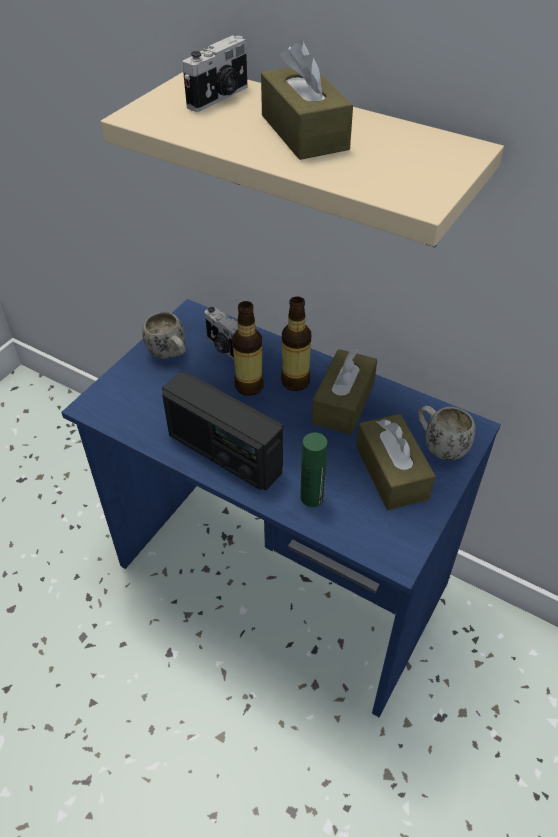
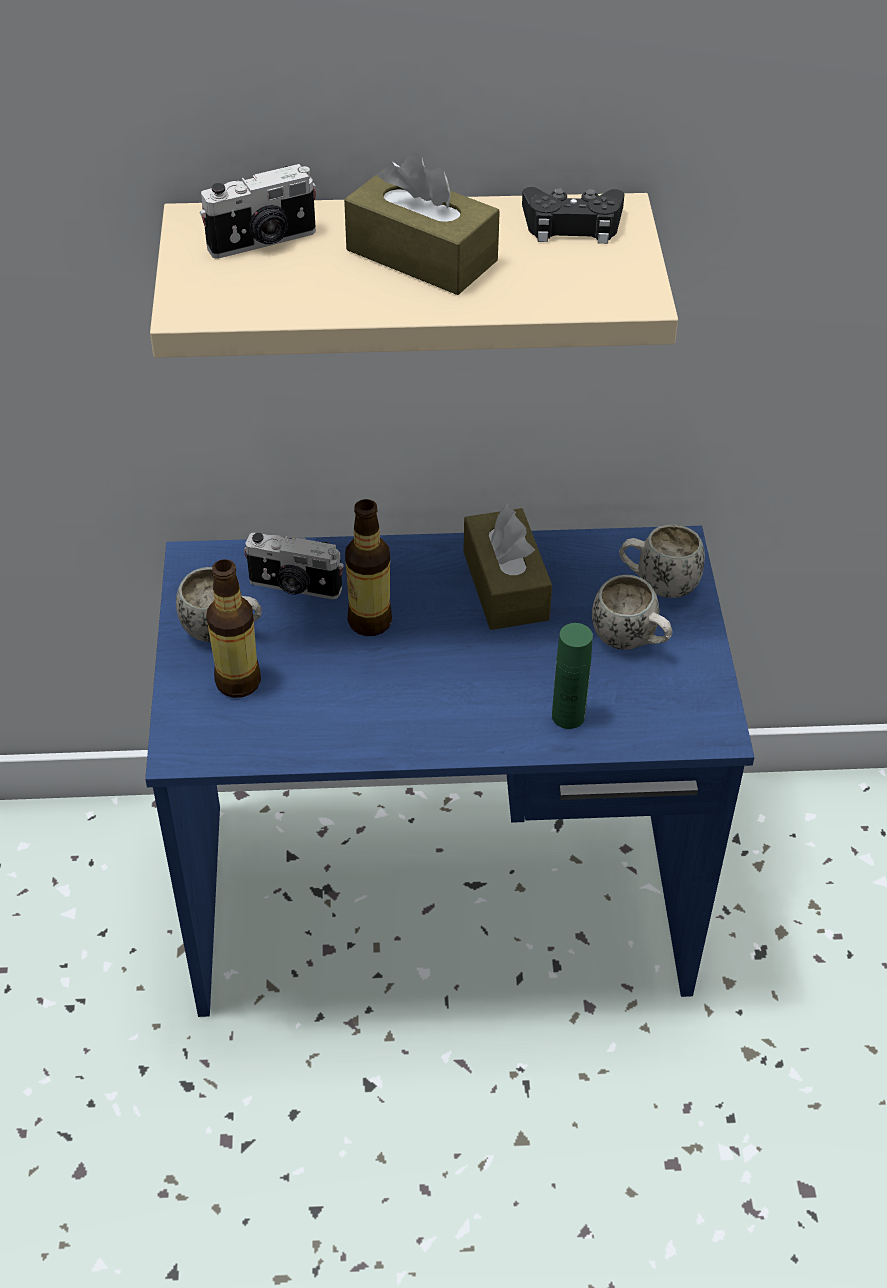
camera: 35 degrees left, 0 degrees up
(220, 97) = (263, 242): camera -> camera turned 60 degrees clockwise
(224, 453) = (417, 720): radio -> none
(295, 381) = (423, 587): bottle -> bottle (238, 682)
(391, 472) = (631, 641): brown tissue box -> white mug
(426, 146) = (572, 224): none -> black game controller

